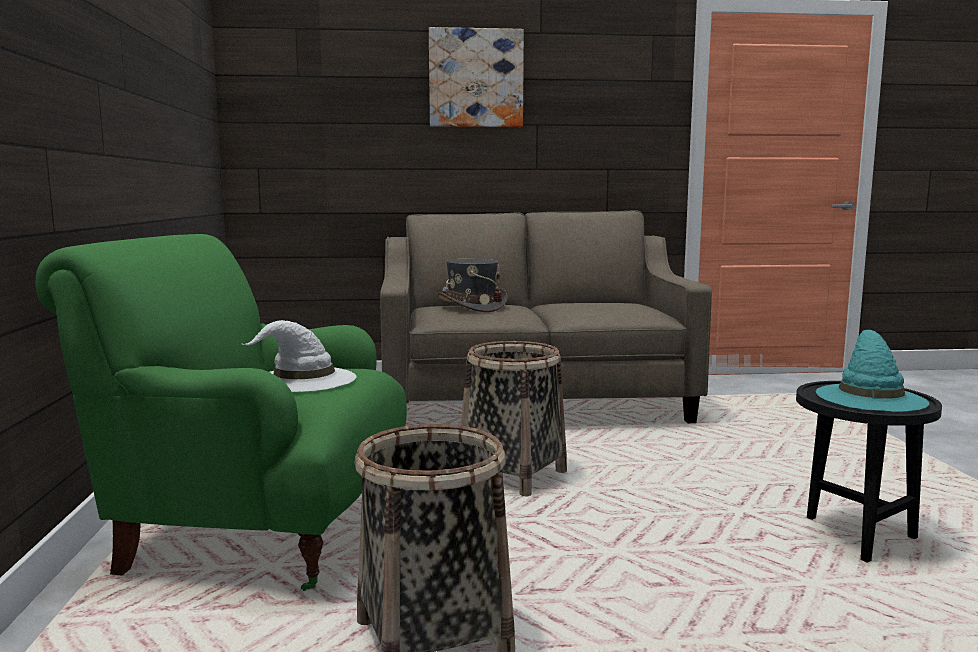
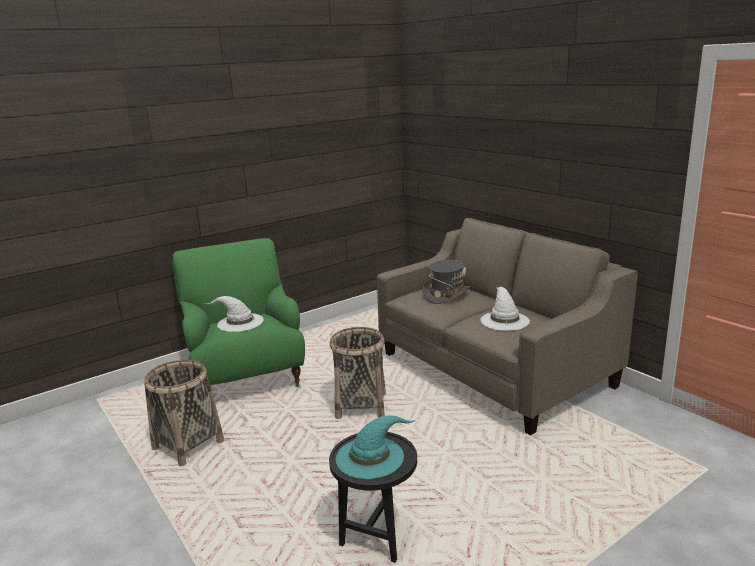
camera: 60 degrees right, 10 degrees up
(476, 78) = (521, 121): picture -> none
(594, 306) = (504, 320): none -> white hat

